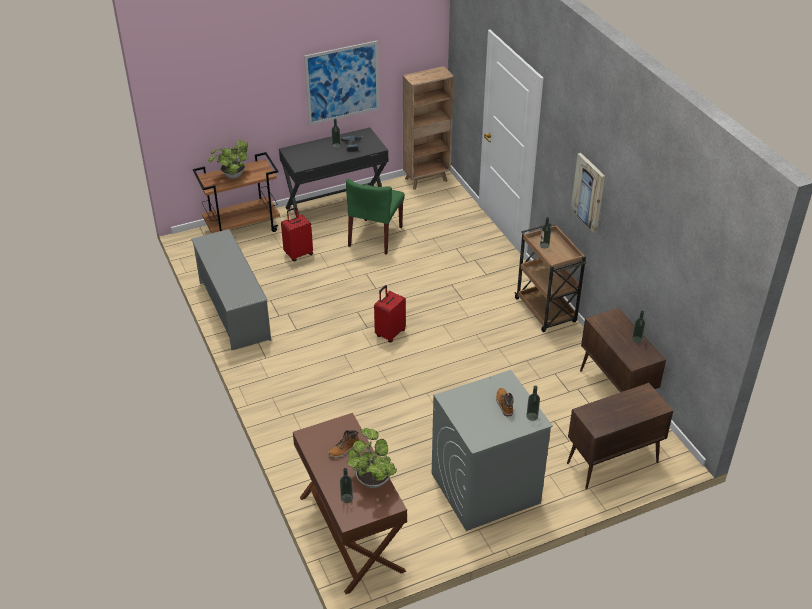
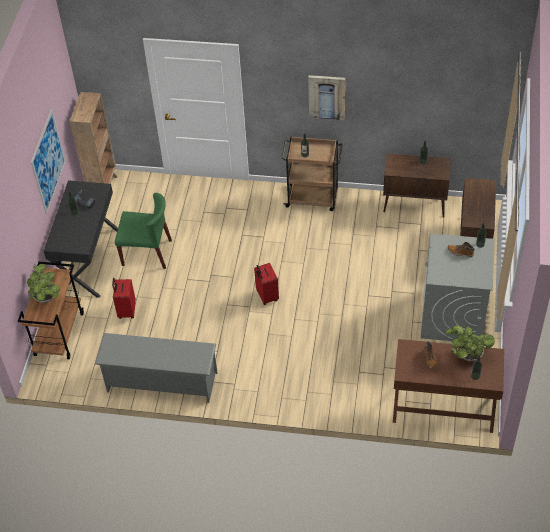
camera: 55 degrees left, 10 degrees up
(375, 236) = (147, 253): green chair -> green chair turned 45 degrees counterclockwise

